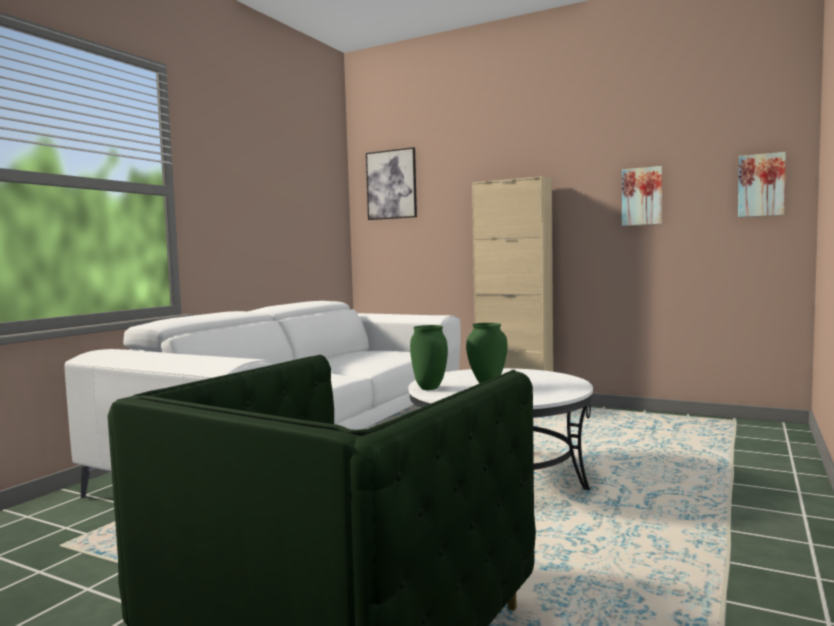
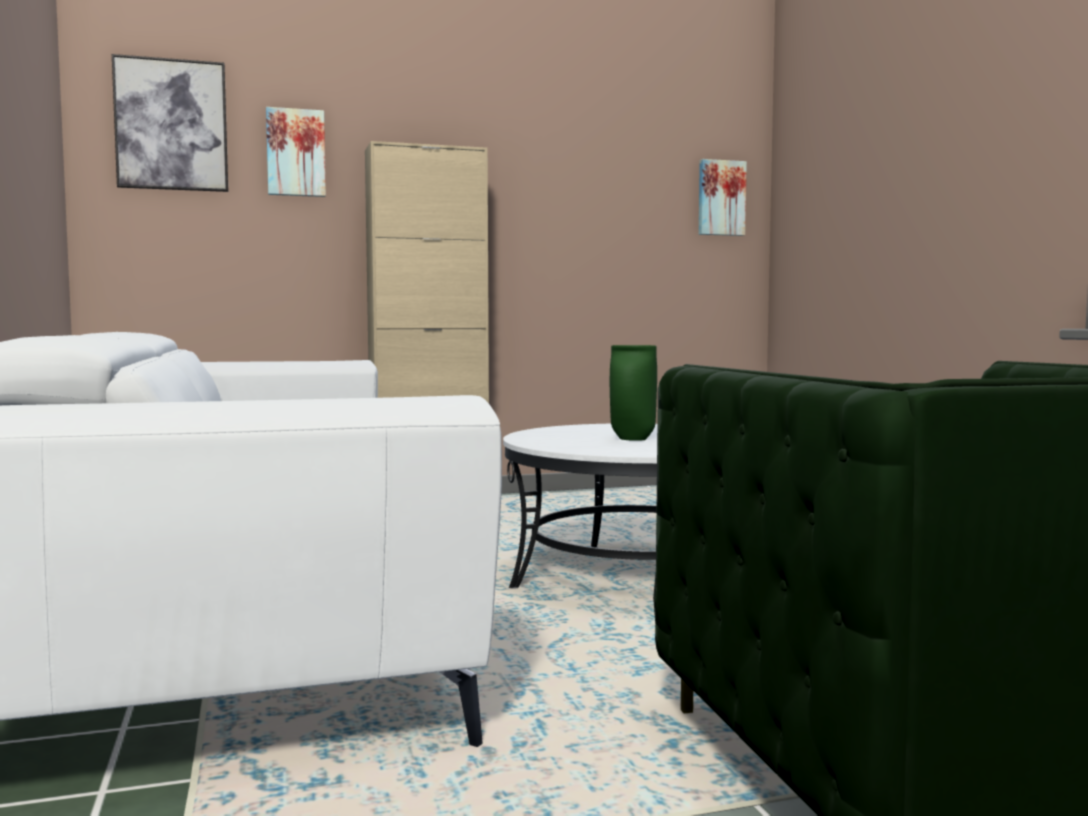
camera: 45 degrees left, 0 degrees up
(430, 388) = (581, 448): green vase -> none
(642, 196) = (593, 197): picture -> picture (295, 153)

